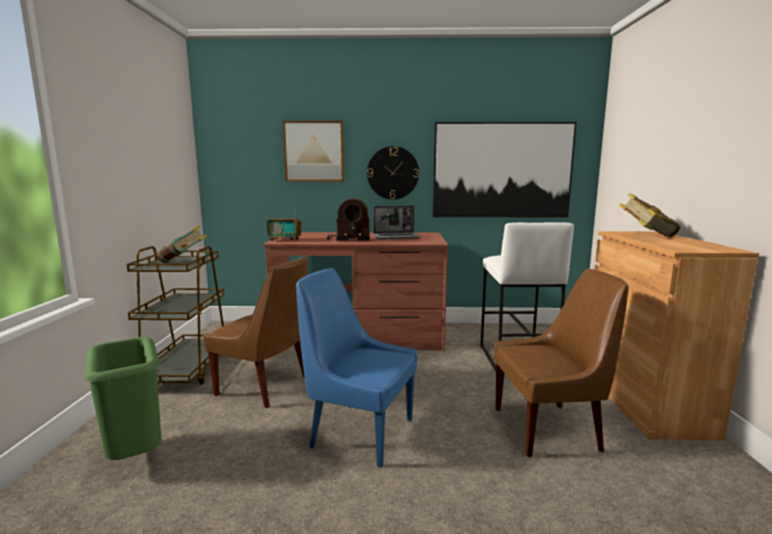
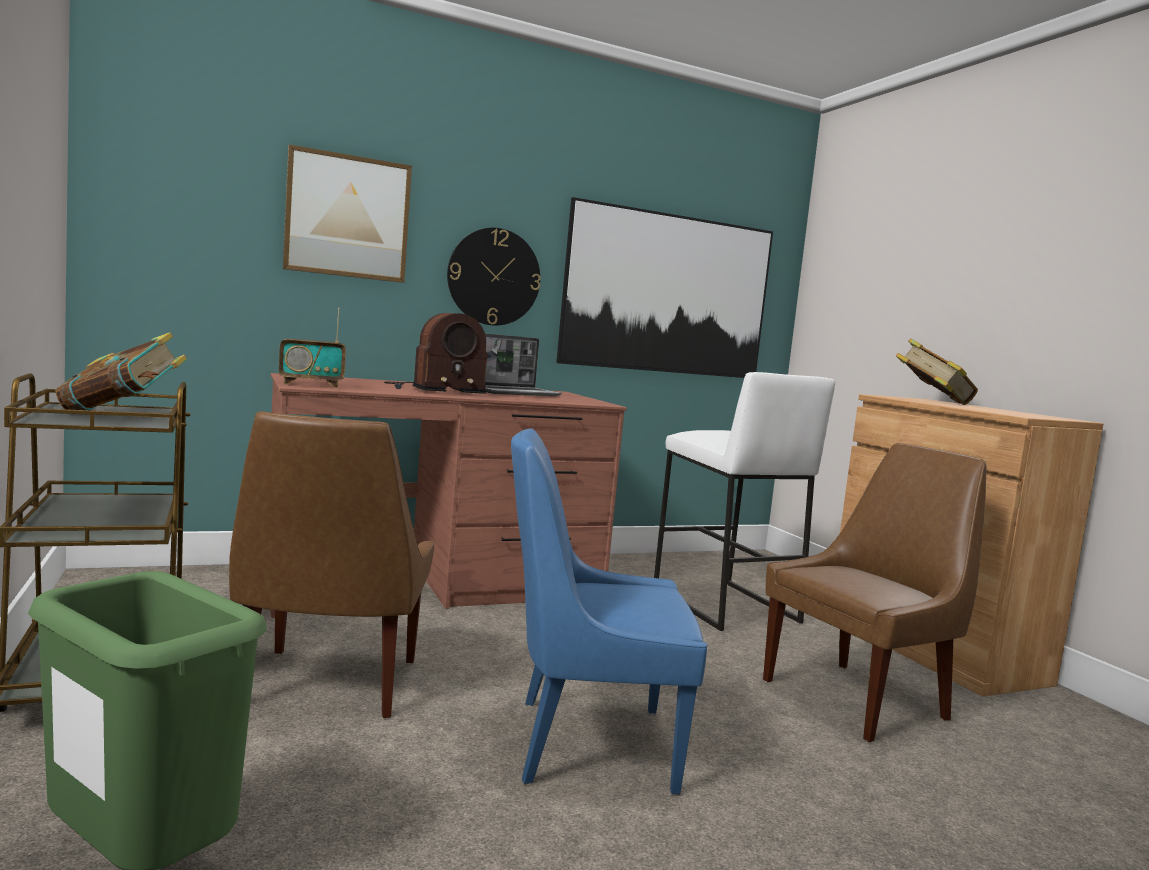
camera: 25 degrees left, 5 degrees down
(266, 386) = (326, 686): brown chair -> brown chair turned 90 degrees clockwise

